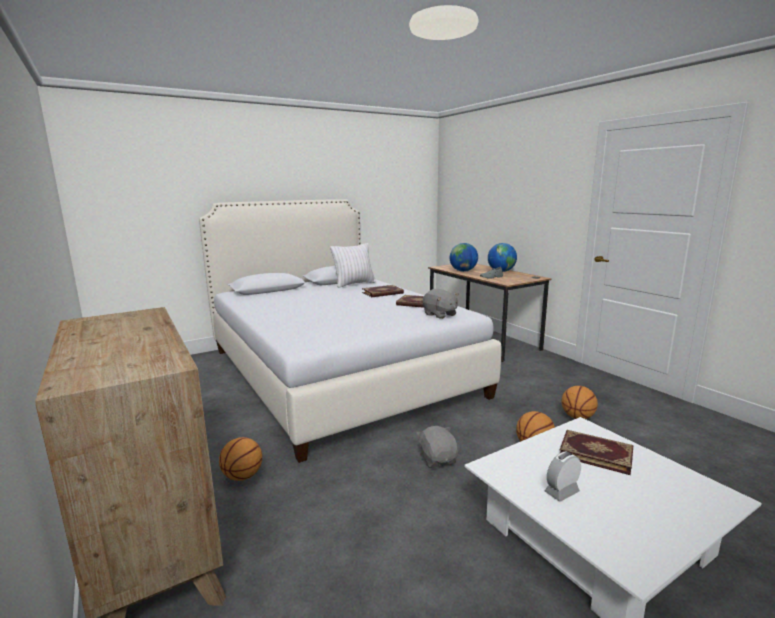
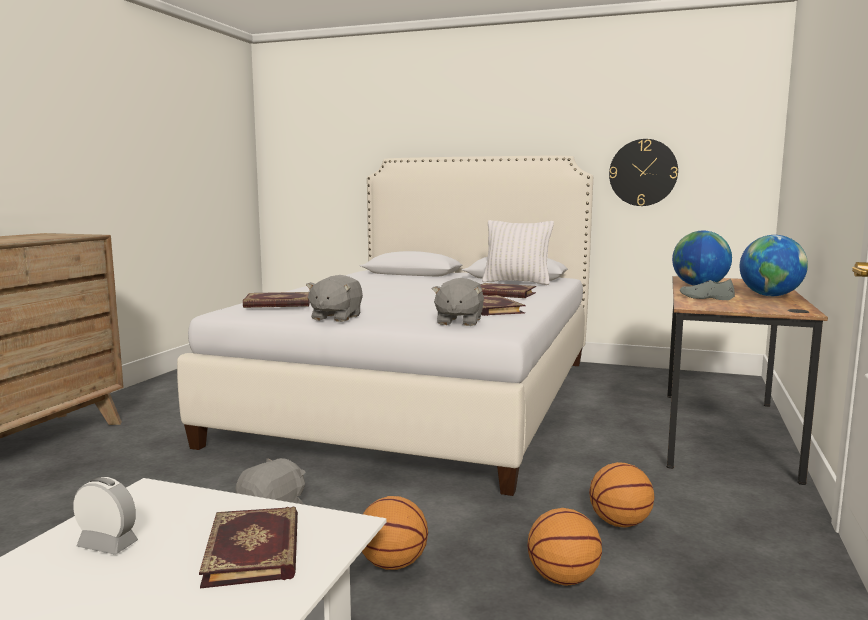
camera: 50 degrees right, 5 degrees down
(242, 476) = (143, 438): basketball -> basketball (620, 523)
(316, 332) = (278, 303): none -> book
(380, 208) = (643, 172): none -> wall clock
(382, 330) = (335, 317): none -> grey plush toy

